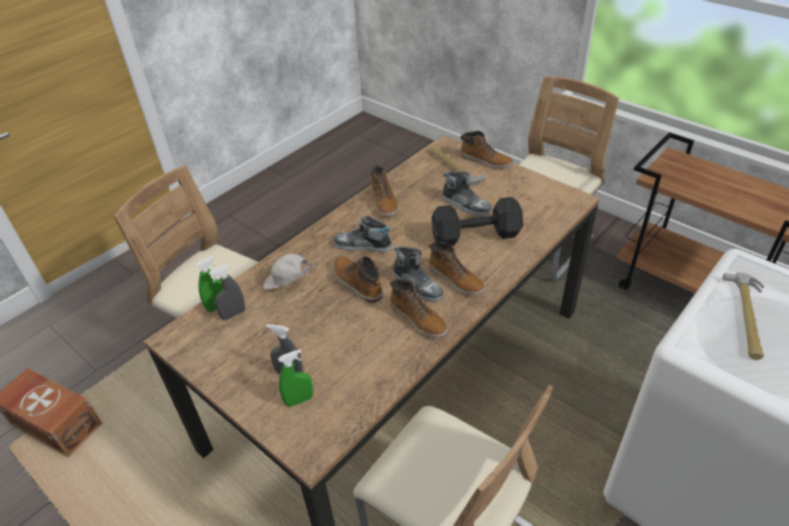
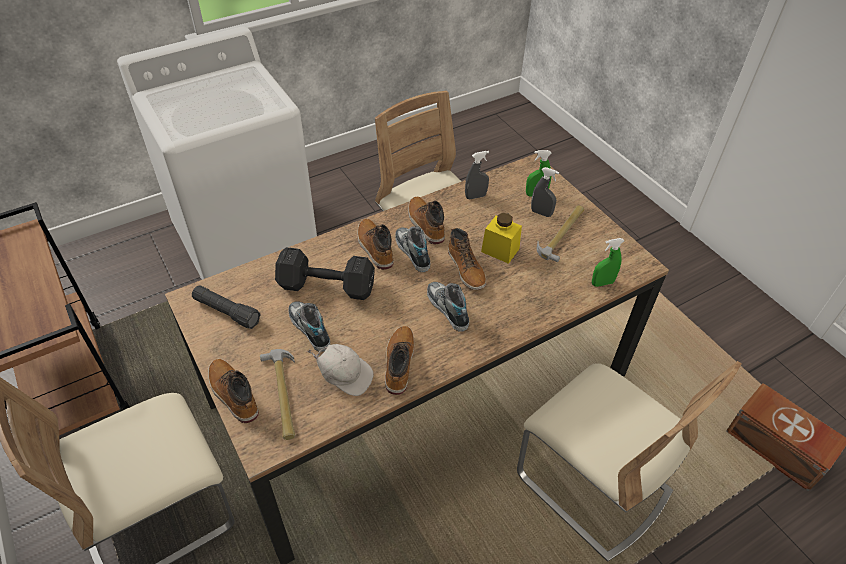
camera: 165 degrees left, 5 degrees up
(233, 314) = (587, 271): grey spray bottle -> grey spray bottle (475, 196)
(288, 283) = (532, 288): white cap -> white cap (344, 376)
(328, 312) = (500, 250): none -> yellow jar
(362, 246) = (447, 309): shoe -> shoe turned 150 degrees counterclockwise
(538, 198) = (227, 312): none -> black flashlight
(746, 317) = (224, 108): hammer -> hammer (562, 234)

